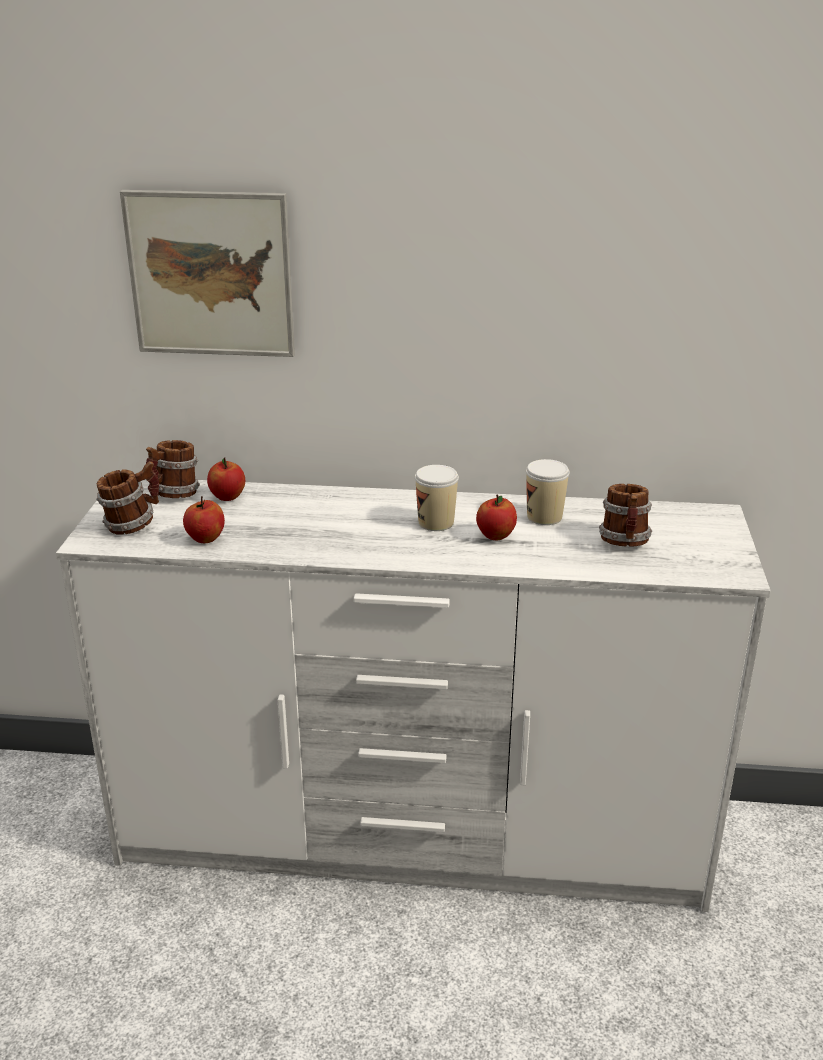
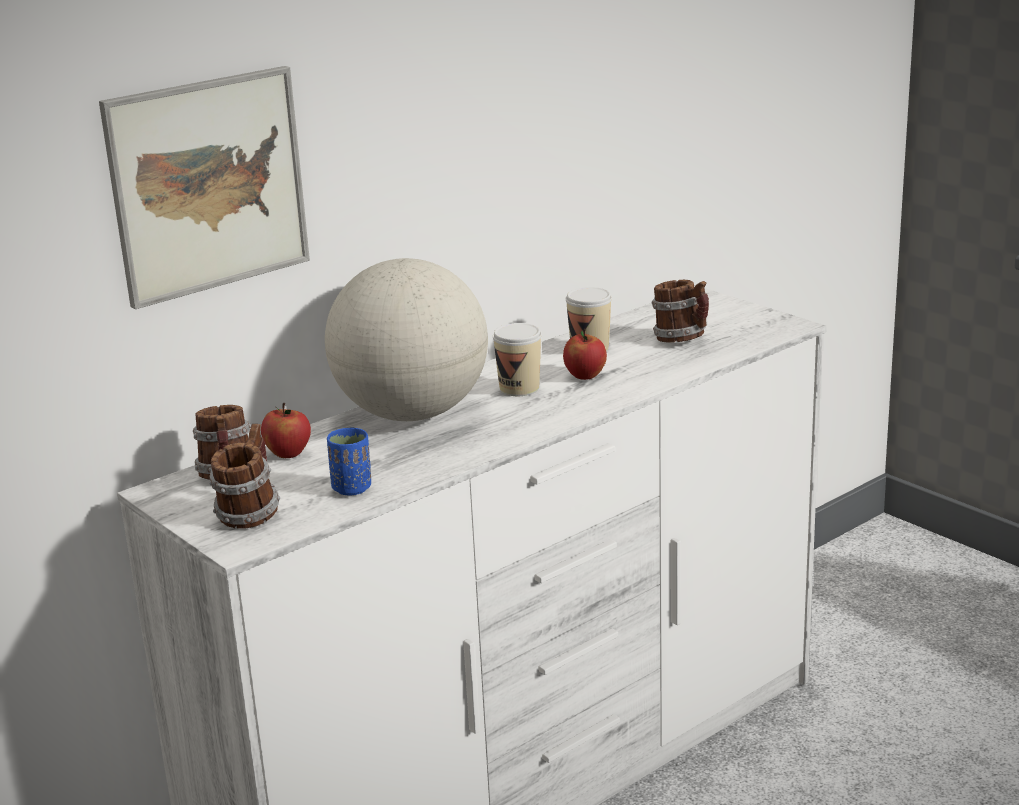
camera: 45 degrees left, 5 degrees down
(205, 539) = (352, 488): apple -> blue cup
(339, 507) = (412, 414): none -> globe

